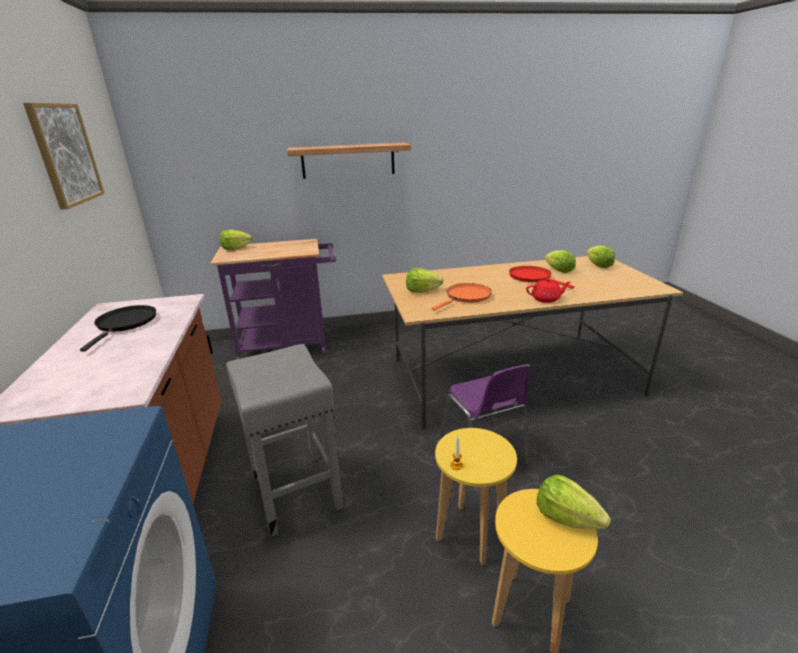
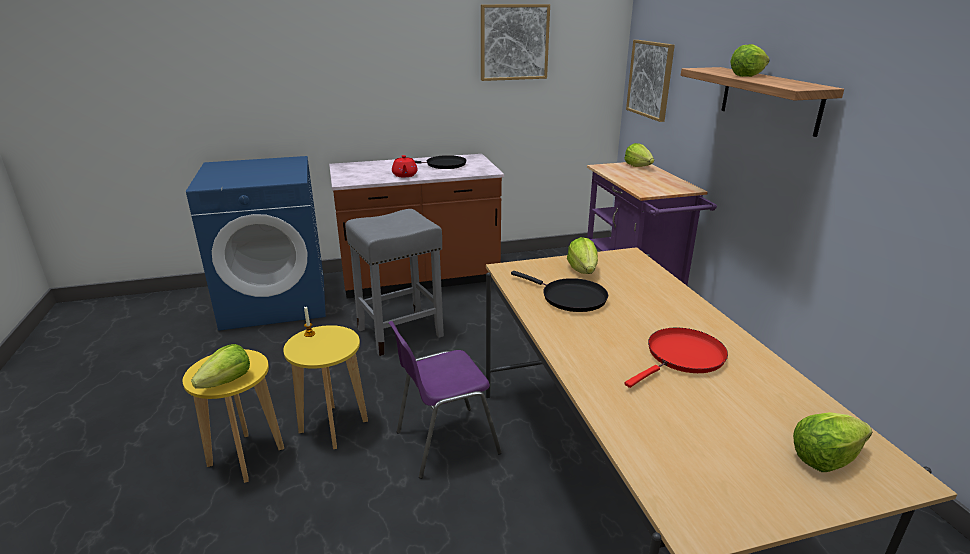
camera: 85 degrees right, 0 degrees up
(188, 175) = (650, 79): none -> picture
(466, 297) = (570, 298): orange frying pan -> black frying pan
(546, 299) = (578, 359): red teapot -> red teapot (405, 175)
(558, 270) = (745, 392): lettuce -> lettuce (747, 76)

